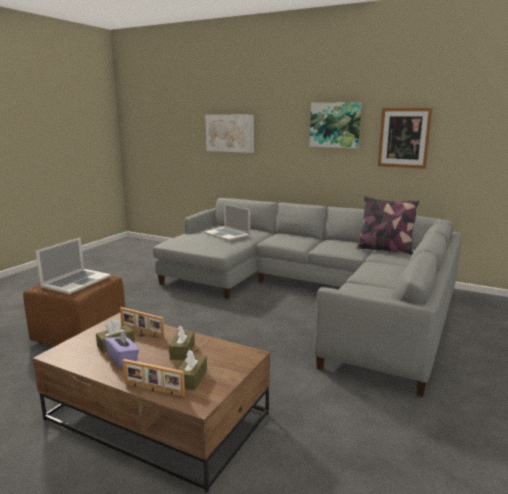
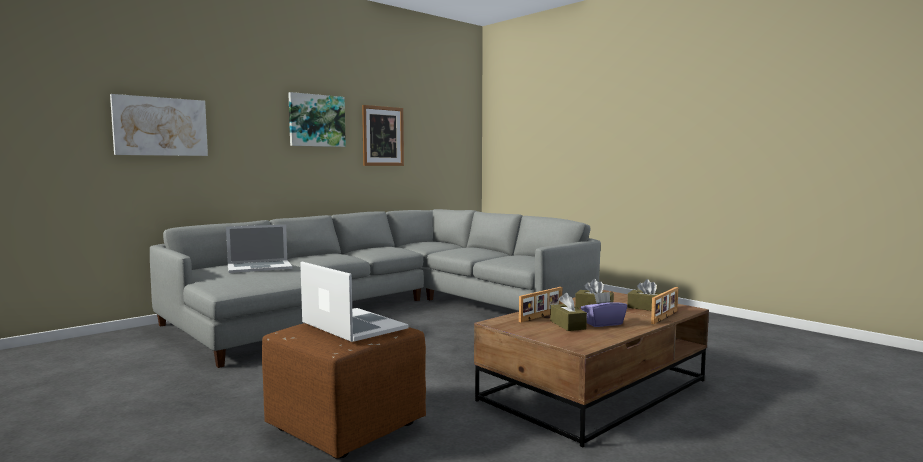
camera: 70 degrees left, 10 degrees down
(385, 249) = (415, 244): pillow -> none

